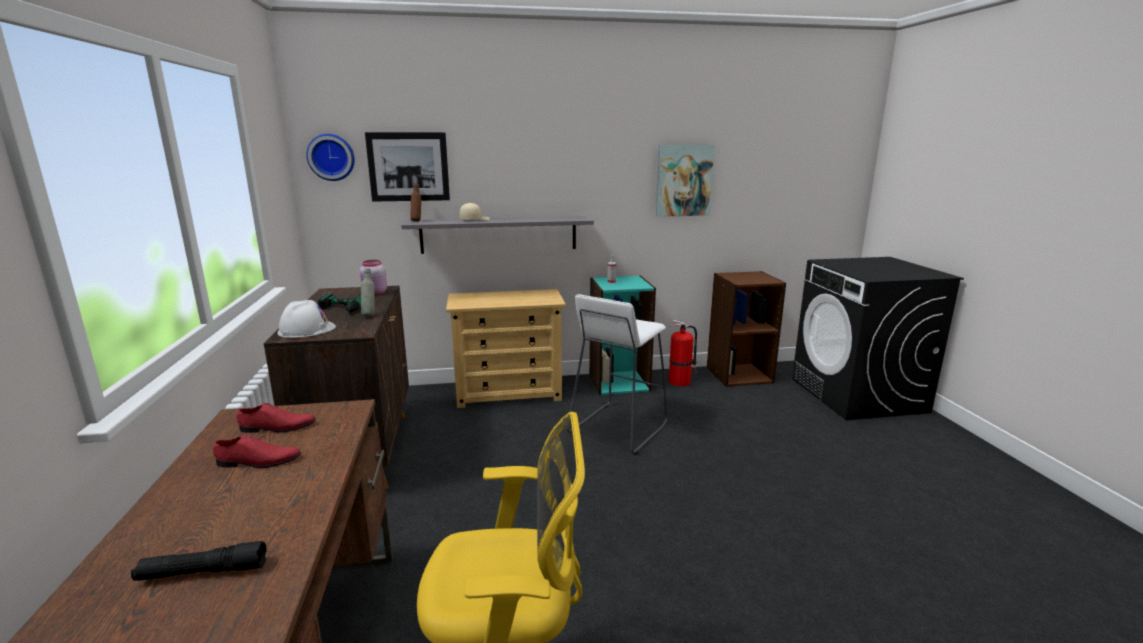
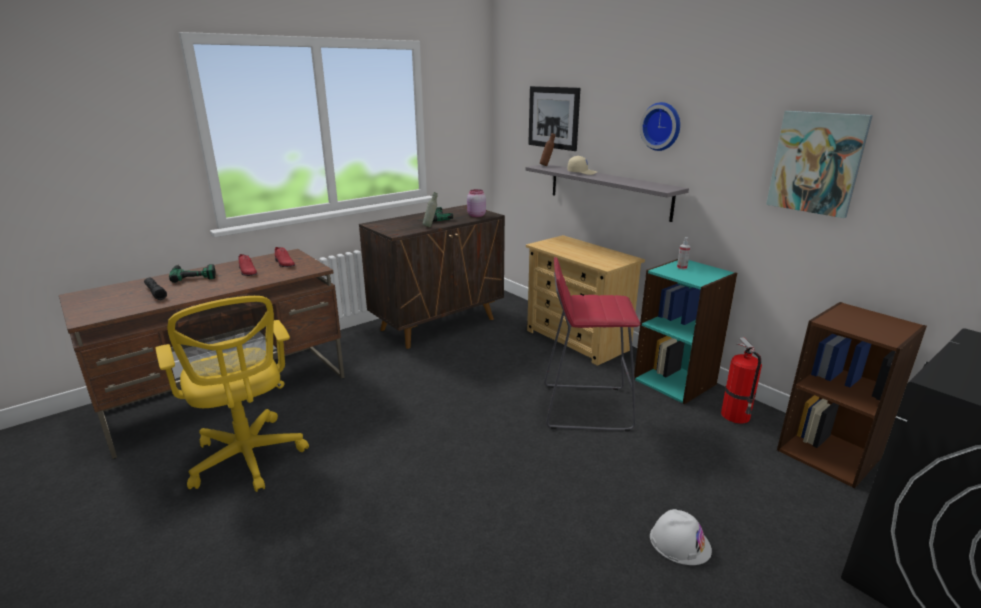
camera: 60 degrees right, 5 degrees up
(164, 518) = (193, 274): none -> power drill
(306, 329) = (388, 223): white hard hat -> white hard hat (680, 542)
(331, 157) = (512, 106): wall clock -> wall clock (662, 126)
(617, 428) = (585, 406): white stool -> red stool

